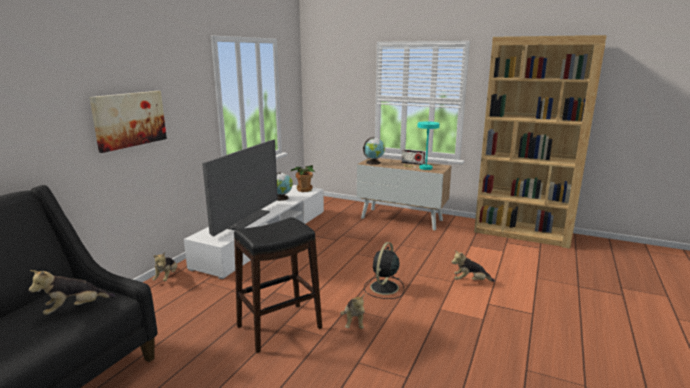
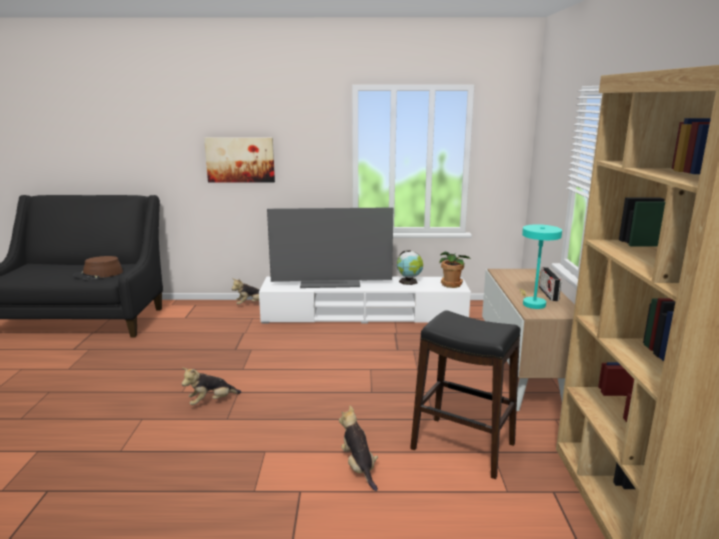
camera: 65 degrees right, 0 degrees up
(75, 309) = (98, 274): plush toy -> brown hat
(279, 327) = (191, 368): black stool -> black stool (463, 446)
(374, 162) = (509, 274): globe -> none
(384, 288) = (295, 404): black fan -> none

